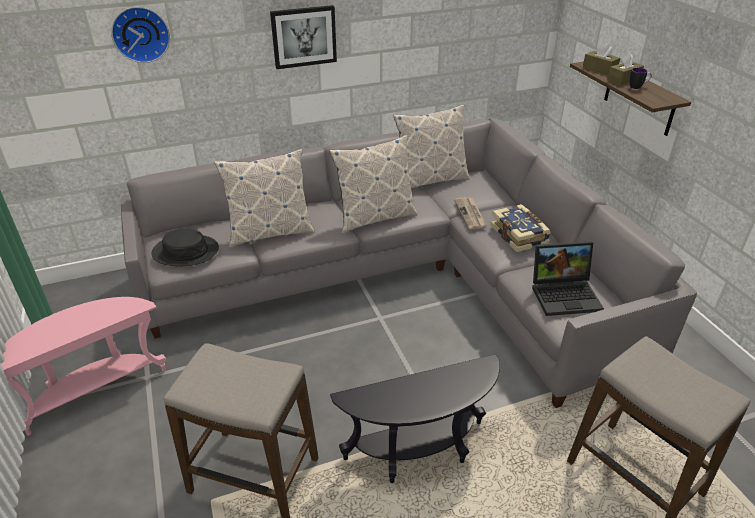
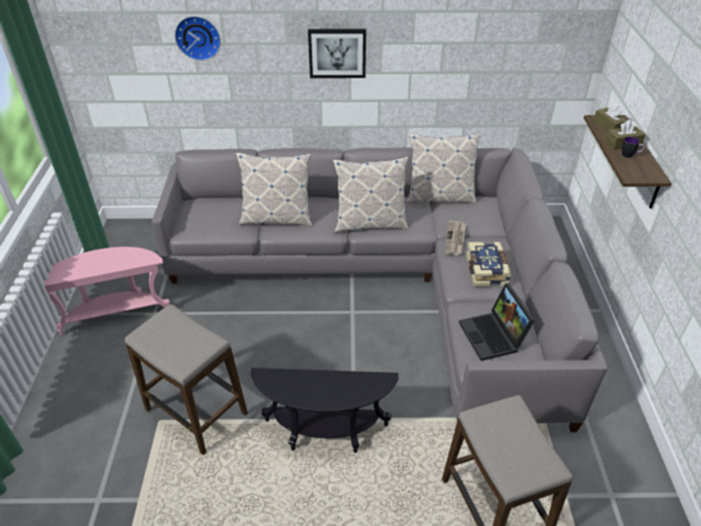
camera: 20 degrees right, 5 degrees up
(185, 251) = (205, 220): black hat -> none
(565, 294) = (494, 336): laptop -> laptop turned 60 degrees clockwise

